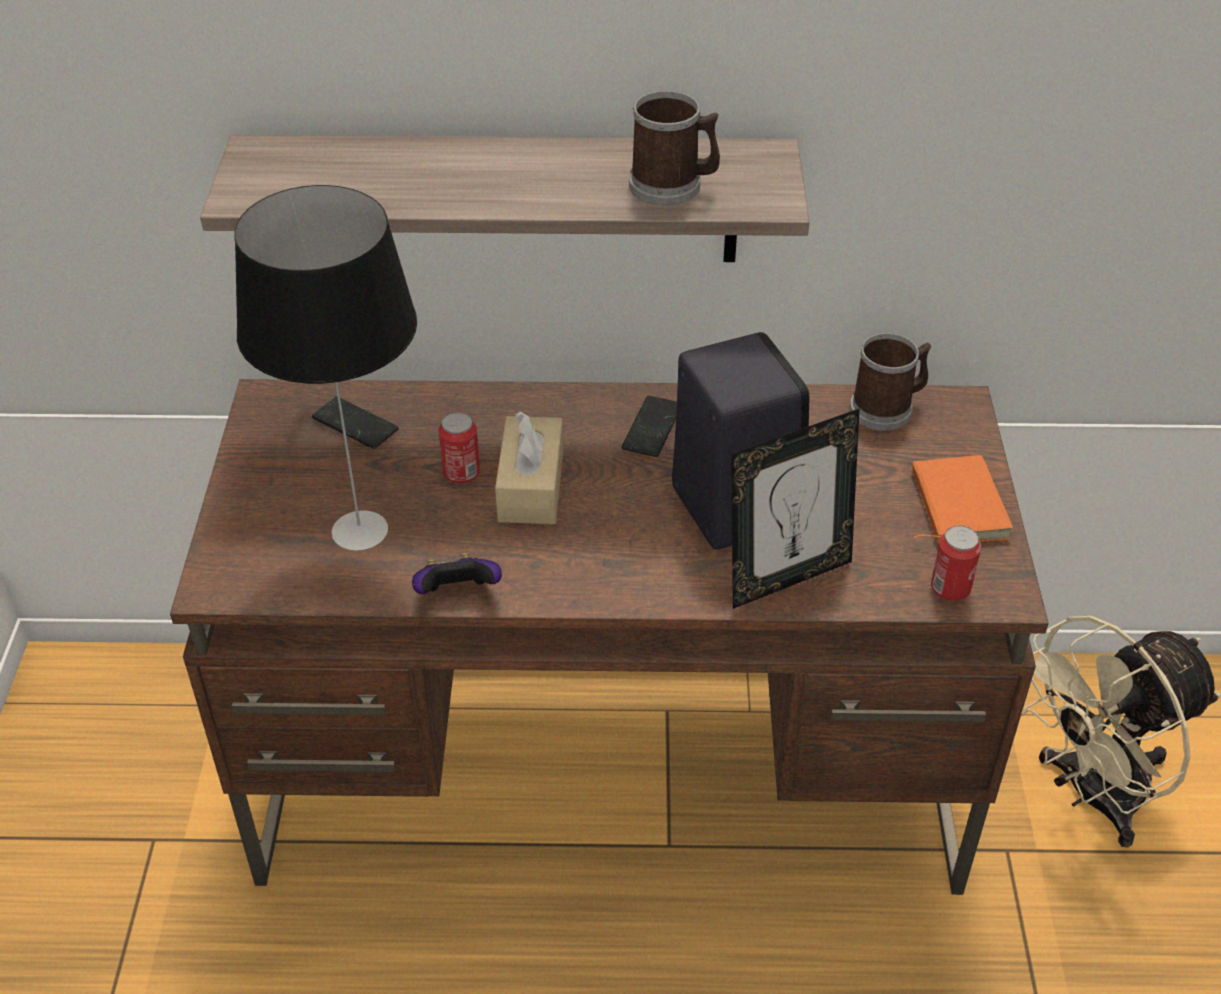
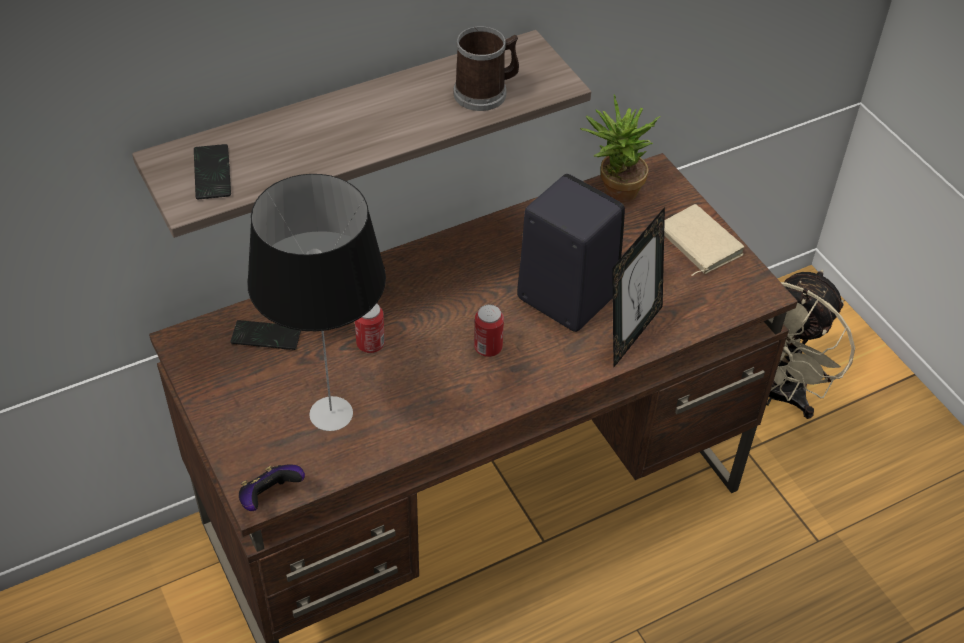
camera: 30 degrees left, 5 degrees up
(458, 594) = (433, 431): game controller -> game controller (270, 497)
(531, 486) = (425, 334): beige tissue box -> none
(652, 428) = (475, 261): phone -> phone (212, 173)
(887, 408) = (613, 191): mug -> potted plant
(950, 589) = (730, 301): can -> can (488, 347)
(955, 505) = (697, 243): orange book -> beige book

